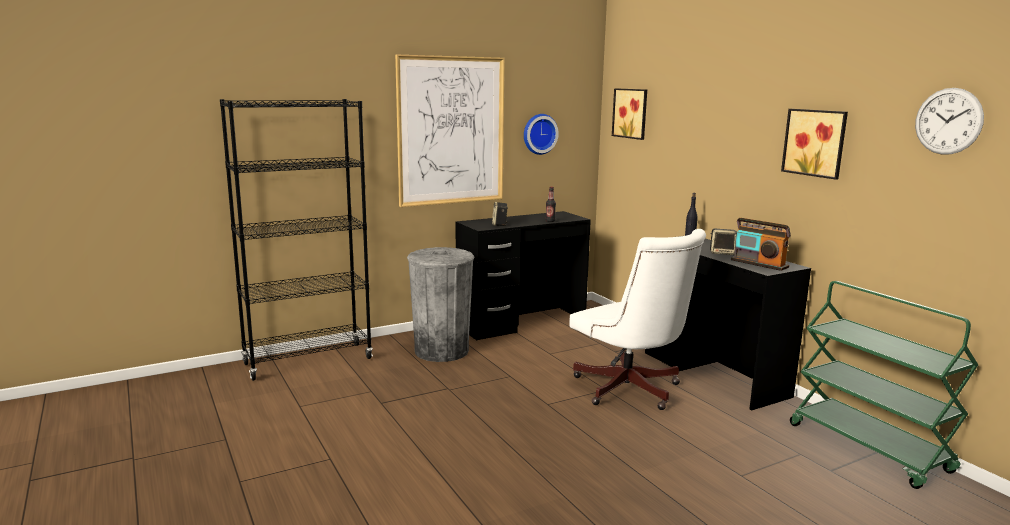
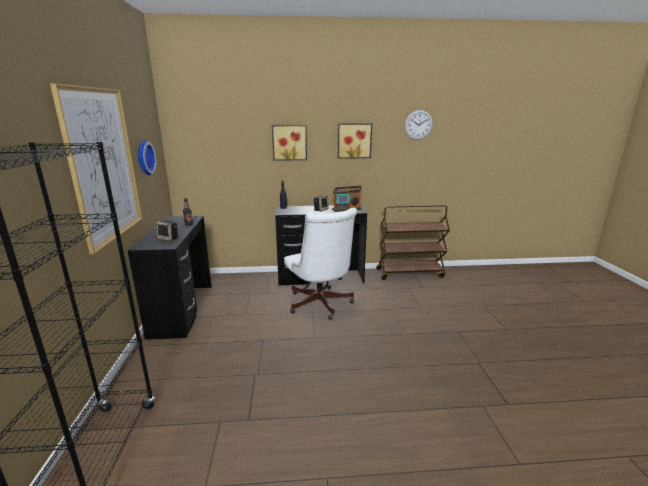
camera: 65 degrees left, 5 degrees up
(441, 351) = (185, 360): grey trash can -> none
(631, 113) = (200, 134): picture -> picture (289, 142)
(631, 391) = (320, 305): white office chair -> white office chair turned 75 degrees clockwise
(869, 448) = (410, 273): green cart -> brown cart

